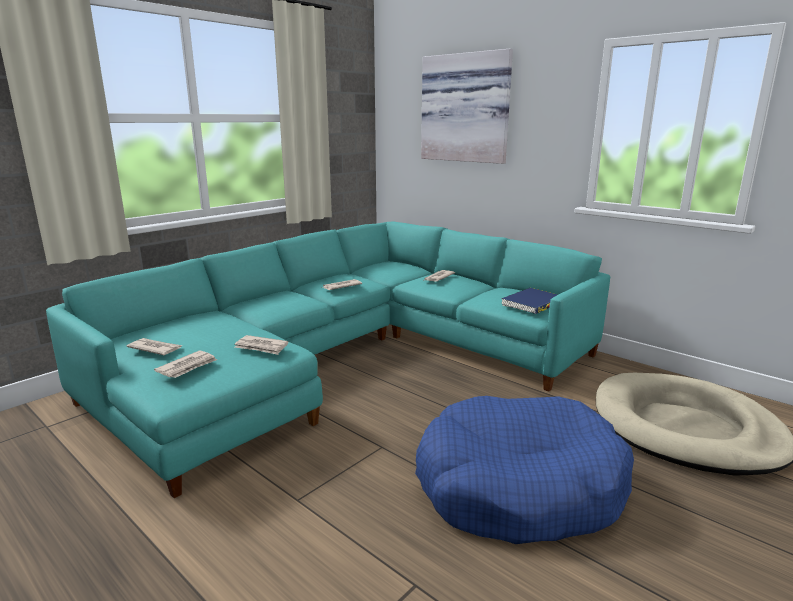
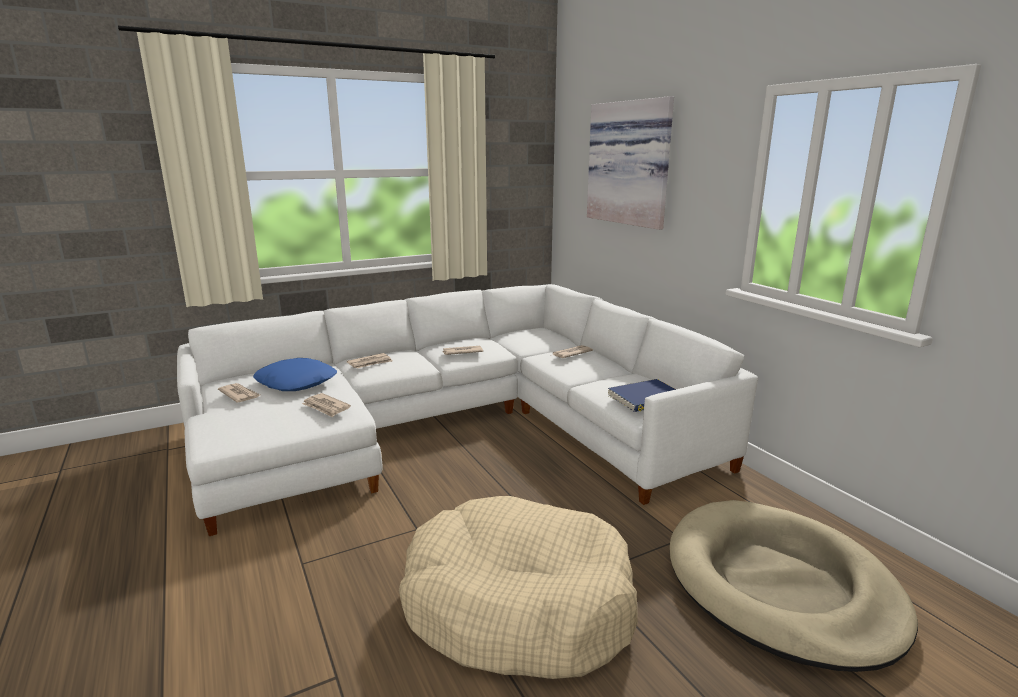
camera: 20 degrees right, 0 degrees up
(188, 367) = (248, 417): newspaper -> newspaper (370, 363)
(206, 330) = (297, 382): none -> blue pillow
(346, 358) = (456, 428): turquoise sofa -> white sofa
(518, 487) = (517, 605): blue dog bed -> beige dog bed

